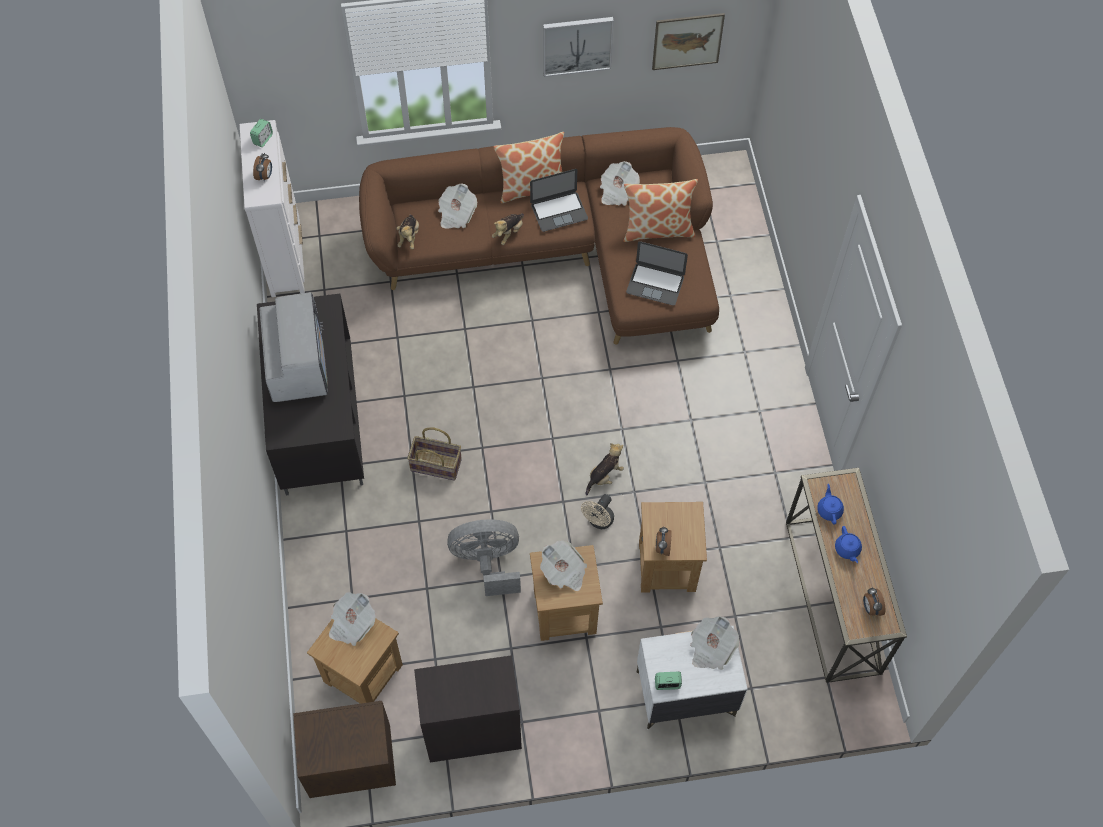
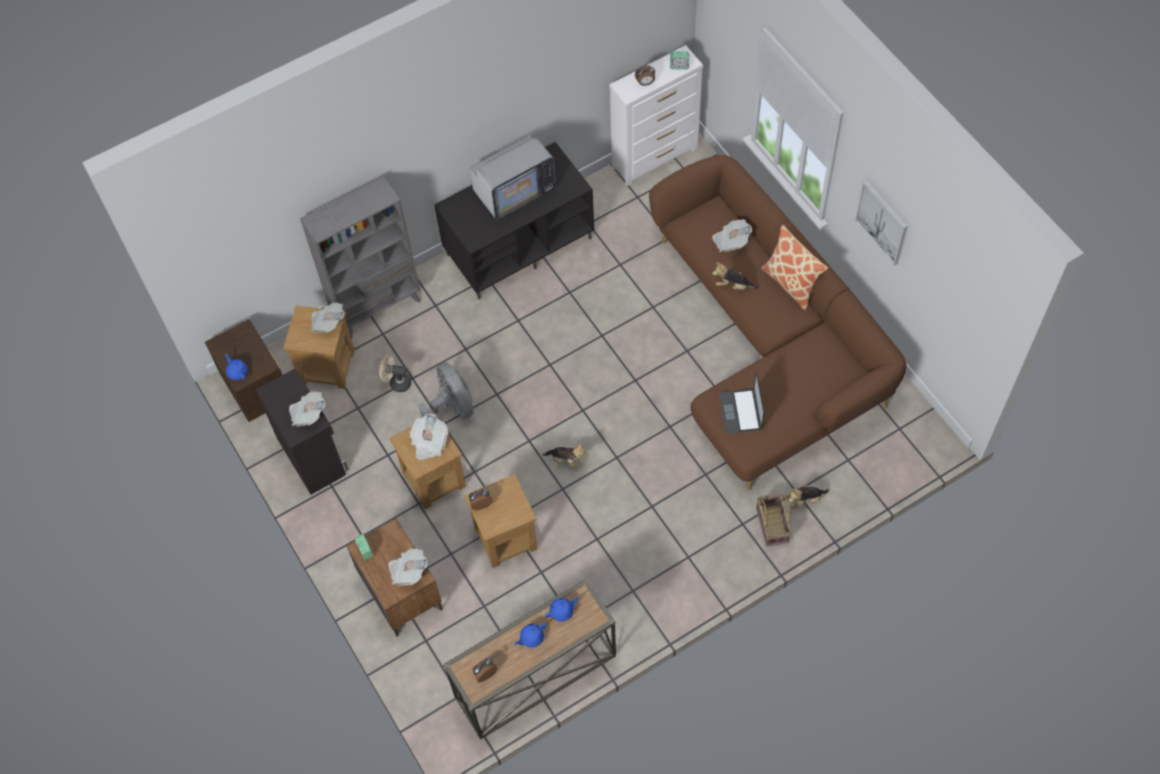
camera: 70 degrees right, 0 degrees up
(314, 591) = (378, 307): none -> grey bookcase
(362, 750) = (237, 372): none -> blue teapot
(409, 237) = (690, 219): plush toy -> plush toy (805, 500)
(436, 464) = (519, 340): basket -> basket (773, 525)
(559, 211) = (776, 312): laptop -> none
(599, 521) = (523, 473): beige fan -> beige fan (396, 383)
(617, 191) = (822, 346): newspaper -> newspaper (308, 414)
(658, 229) = (799, 392): pillow -> none
(685, 694) = (400, 592): white nightstand -> brown nightstand
(687, 41) = (948, 304): picture -> none

